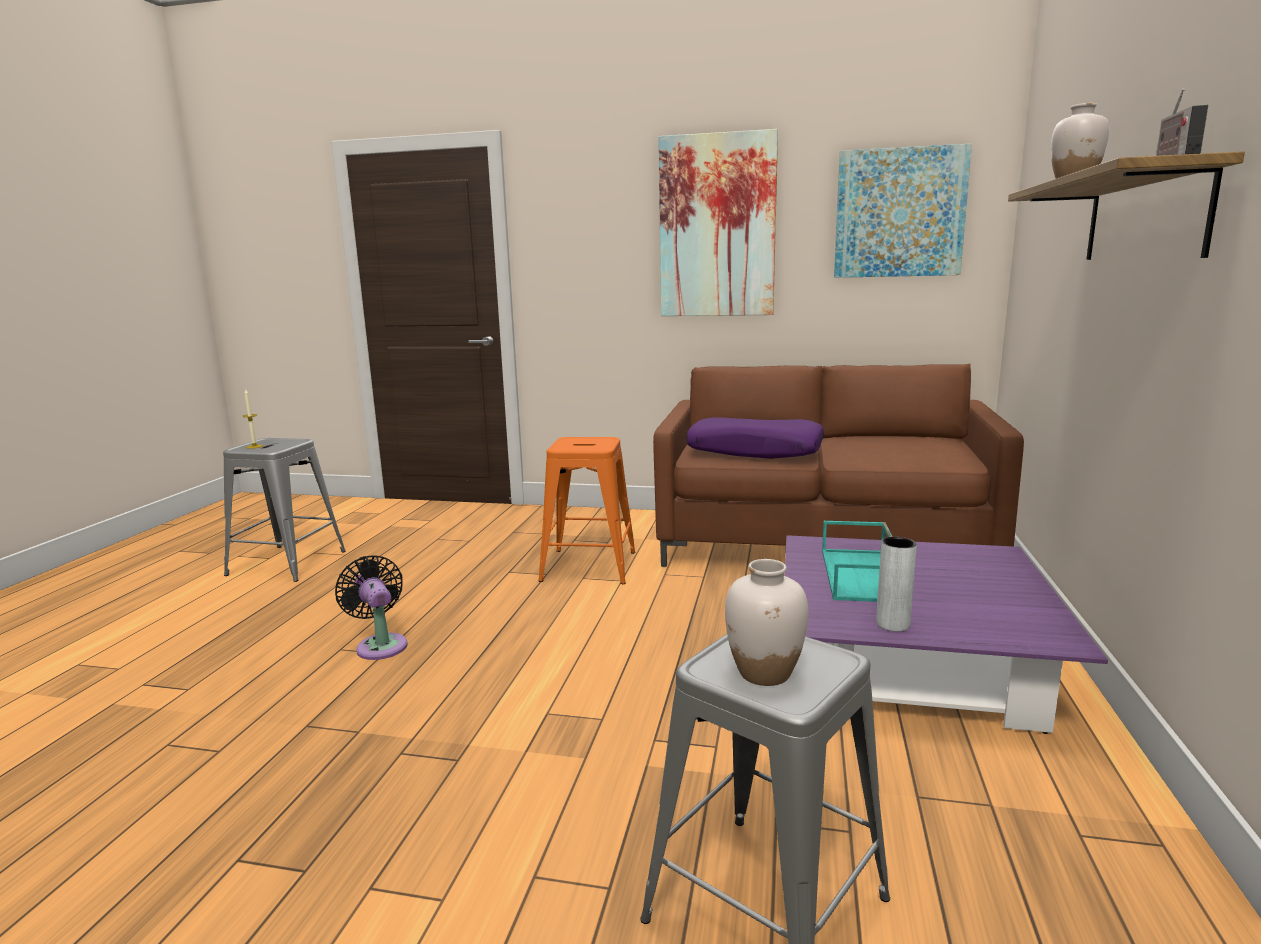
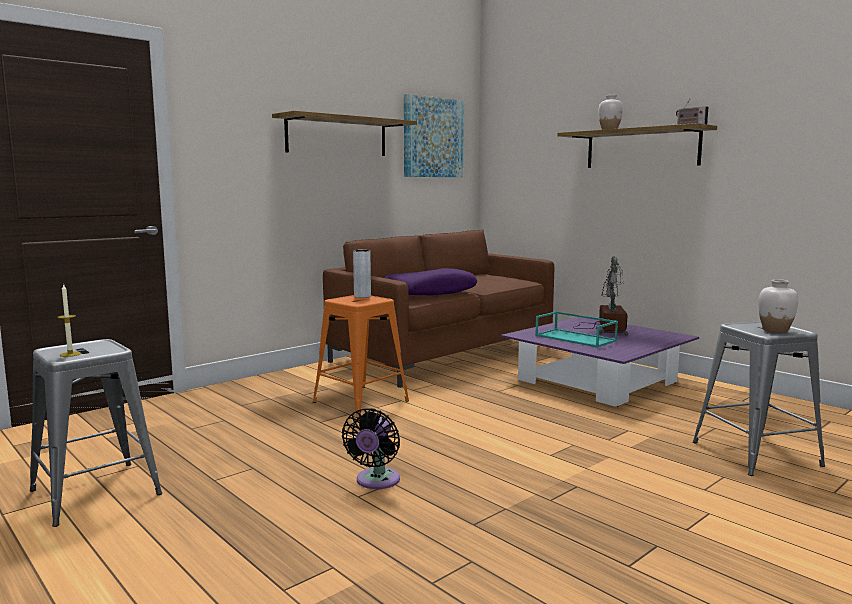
camera: 55 degrees left, 5 degrees down
(380, 645) = (376, 481): black fan -> black fan turned 75 degrees counterclockwise
(717, 227) = (337, 136): picture -> shelf
(892, 624) = (636, 347): grey vase -> grey vase (362, 296)
(961, 582) = (606, 330): none -> table lamp

